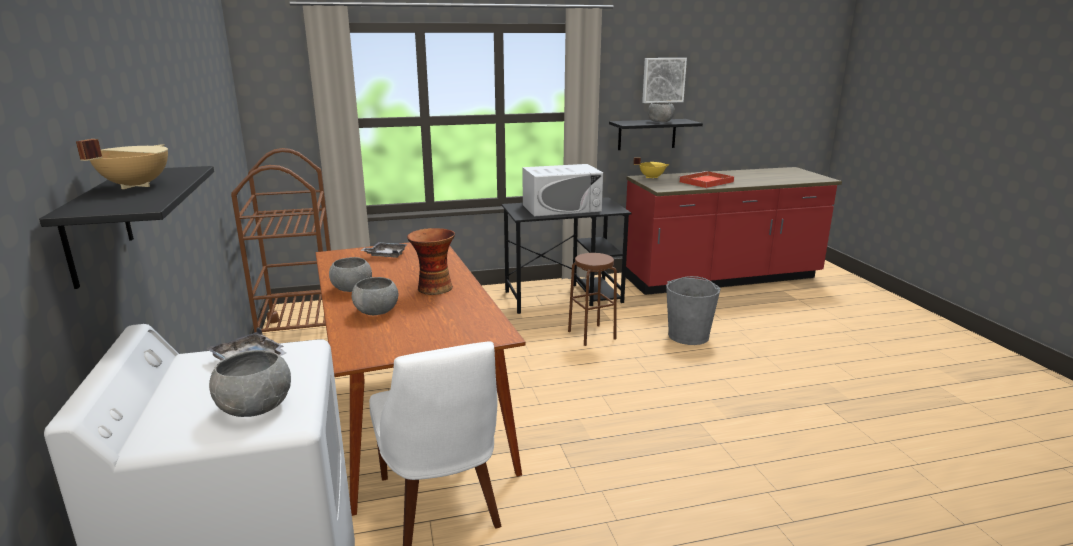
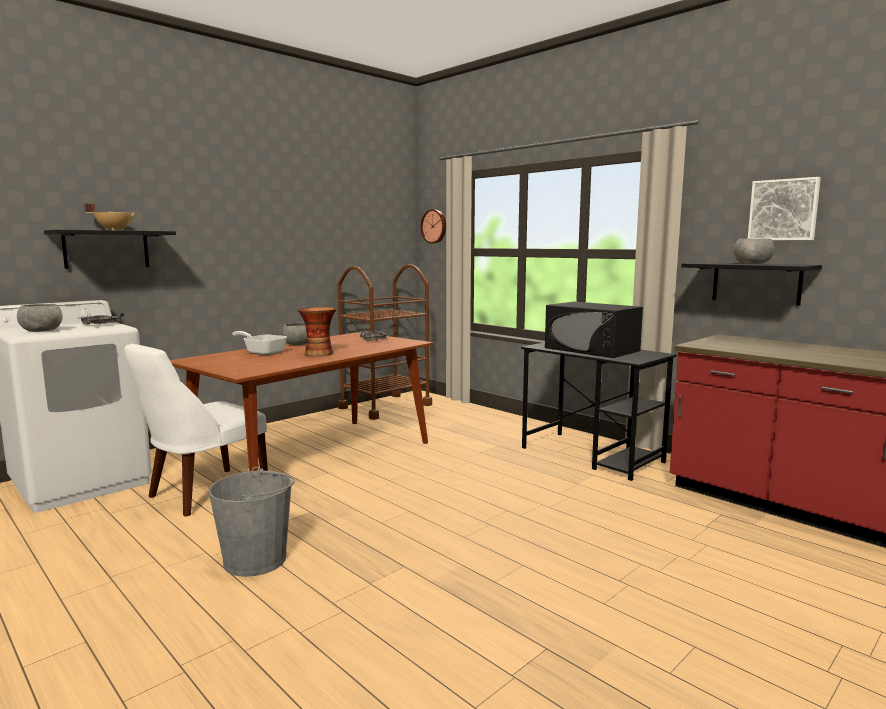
camera: 60 degrees right, 10 degrees down
(275, 92) = (434, 226): none -> wall clock
(376, 311) = (262, 352): grey bowl -> frying pan
(561, 208) = (592, 349): white microwave -> black microwave
(591, 335) = (526, 482): brown stool -> none
(651, 177) = (738, 338): yellow cooking pot -> none
(688, 335) = (606, 527): grey bucket -> grey bucket (256, 560)
(705, 182) = (786, 351): red tray -> none

